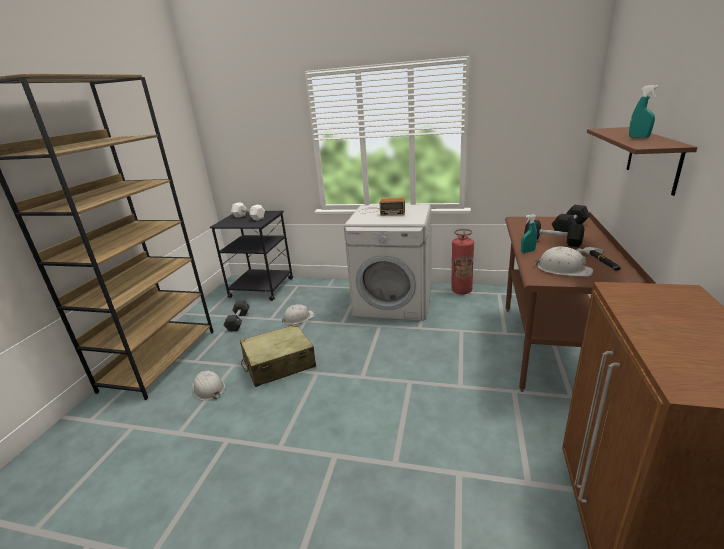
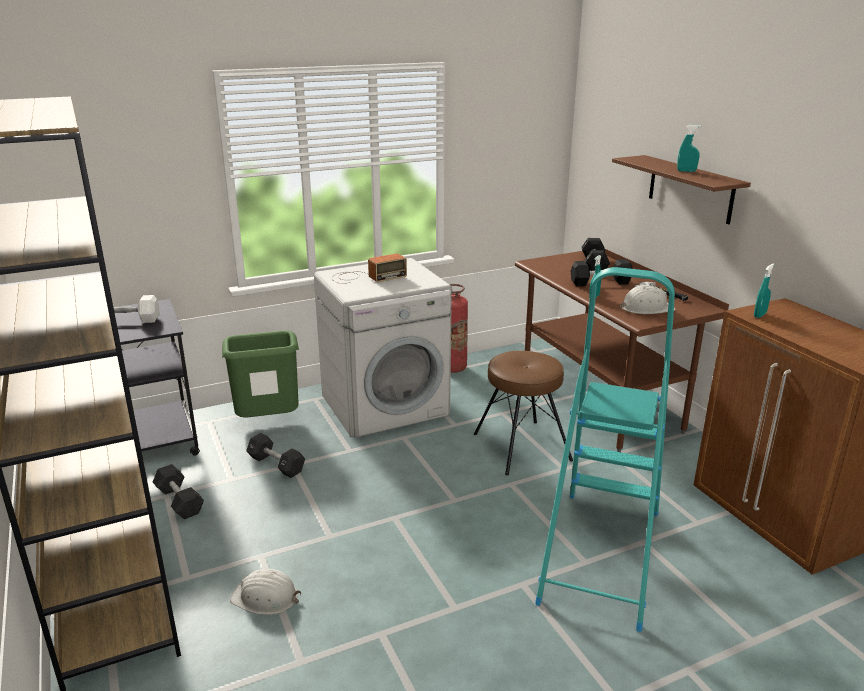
camera: 40 degrees left, 0 degrees up
(279, 364) = (329, 528): beige suitcase -> none
(298, 318) = (276, 464): white hard hat -> black dumbbell
(322, 294) = (268, 422): none -> green trash can
(414, 463) = (601, 553): none -> turquoise step ladder
(446, 358) = (521, 447): none -> brown stool
(630, 294) = (760, 315): none -> turquoise spray bottle

